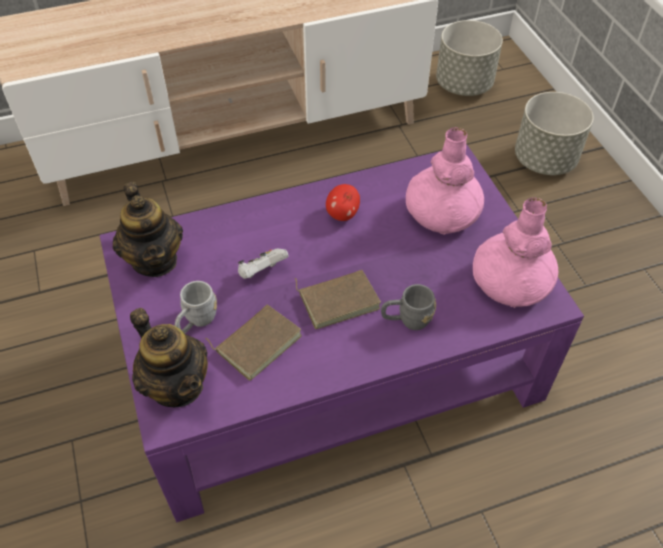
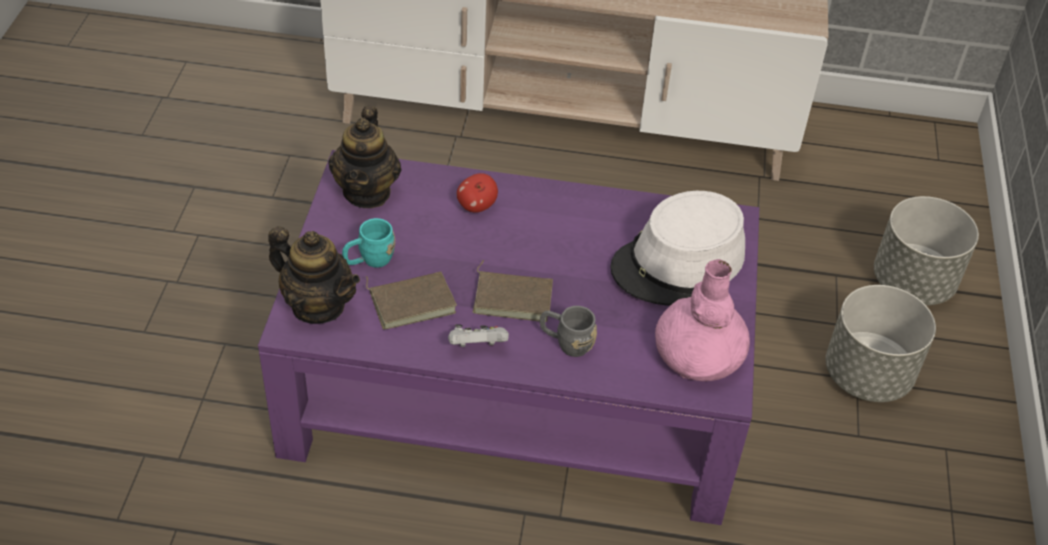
camera: 25 degrees right, 5 degrees down
(177, 385) = (318, 305): teapot -> teapot turned 45 degrees counterclockwise
(196, 321) = (369, 260): grey mug -> turquoise mug
(262, 272) = (458, 243): white game controller -> white game controller (477, 346)
(342, 214) = (574, 223): apple -> apple (476, 206)
(442, 213) = (678, 262): pink vase -> white hat
(463, 84) = (873, 159): grey planter -> grey planter (867, 374)

